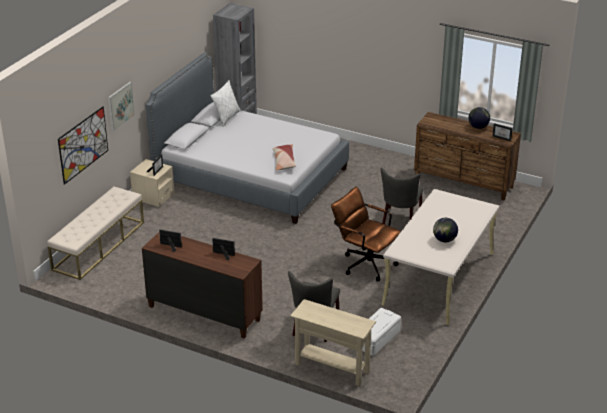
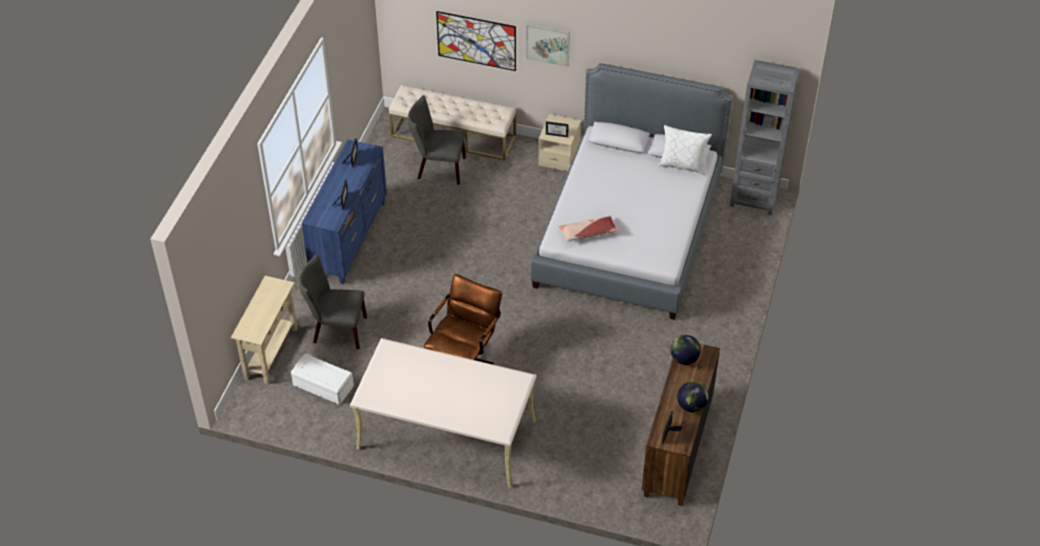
camera: 80 degrees right, 15 degrees up
(204, 313) = (349, 238): brown dresser -> blue dresser
(400, 221) = (563, 387): grey chair -> grey chair (438, 168)
(444, 240) = (416, 390): globe -> globe (684, 359)

